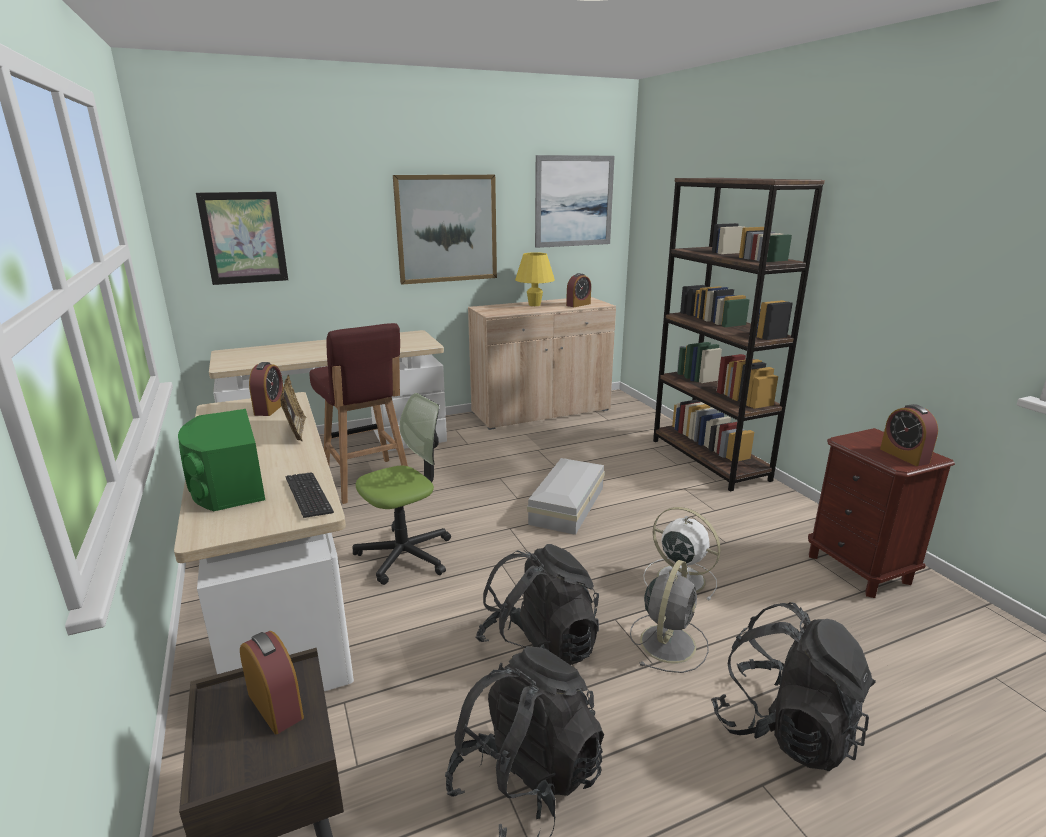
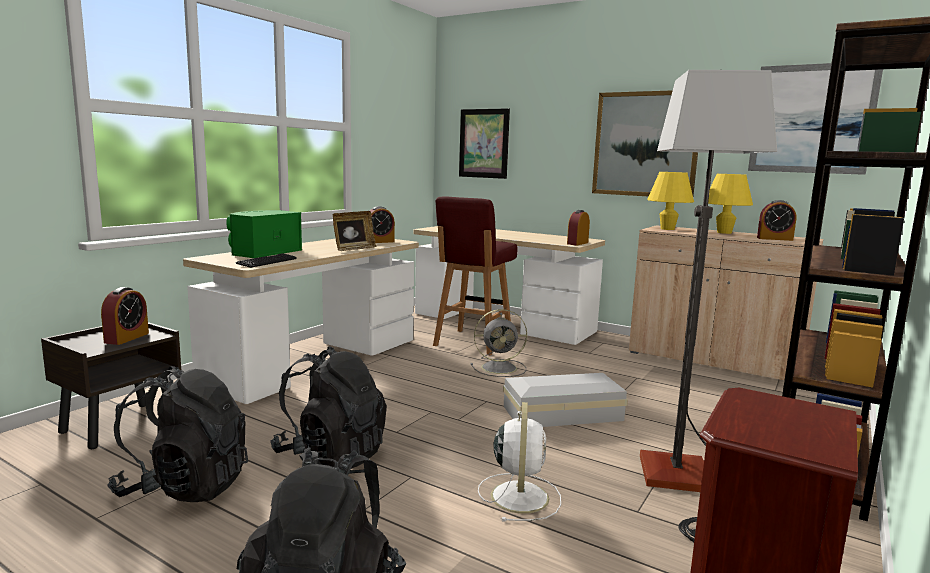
camera: 55 degrees right, 10 degrees down
(405, 555) = (398, 379): office chair -> none
(495, 311) = (667, 229): none -> yellow table lamp
(668, 642) = (404, 511): grey fan -> grey fan (500, 368)
(707, 511) = (686, 486): none -> floor lamp
(904, 456) = (778, 432): alarm clock -> alarm clock (577, 243)

